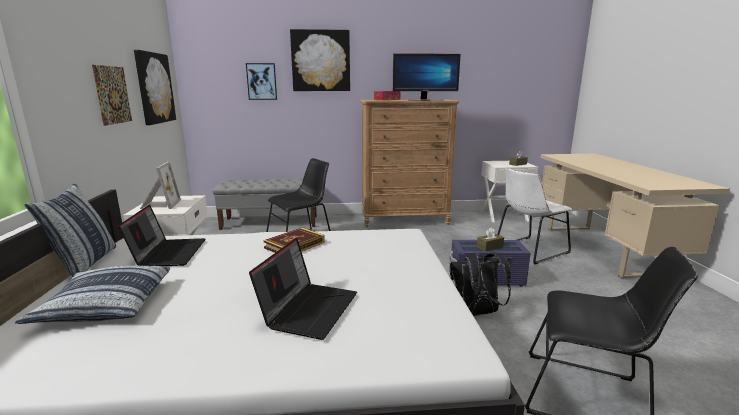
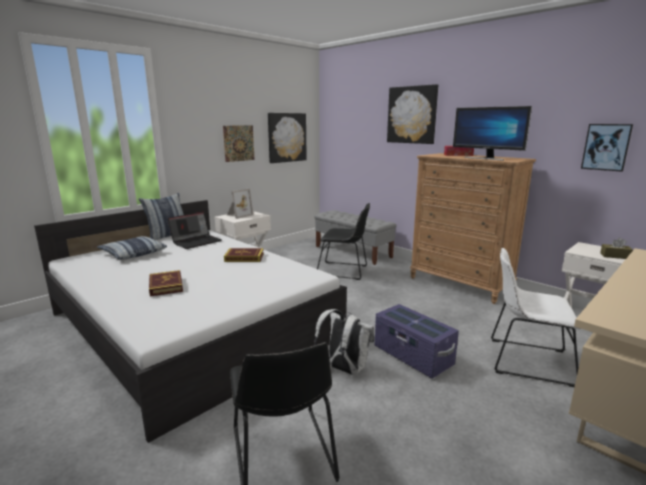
camera: 50 degrees right, 0 degrees up
(261, 81) = (367, 133): picture -> picture (606, 147)
(309, 309) = (166, 285): laptop -> book
(476, 313) = (344, 369): black backpack -> white backpack
(489, 247) = (412, 322): brown tissue box -> none

